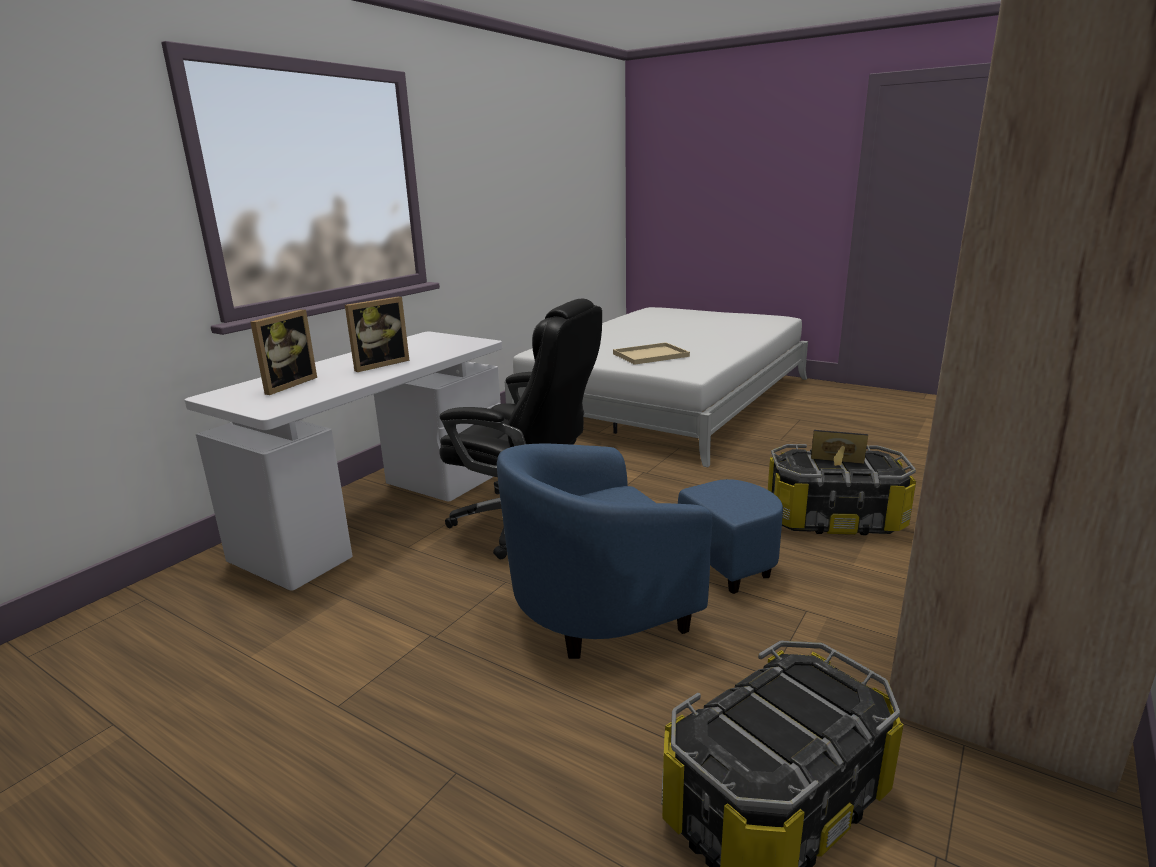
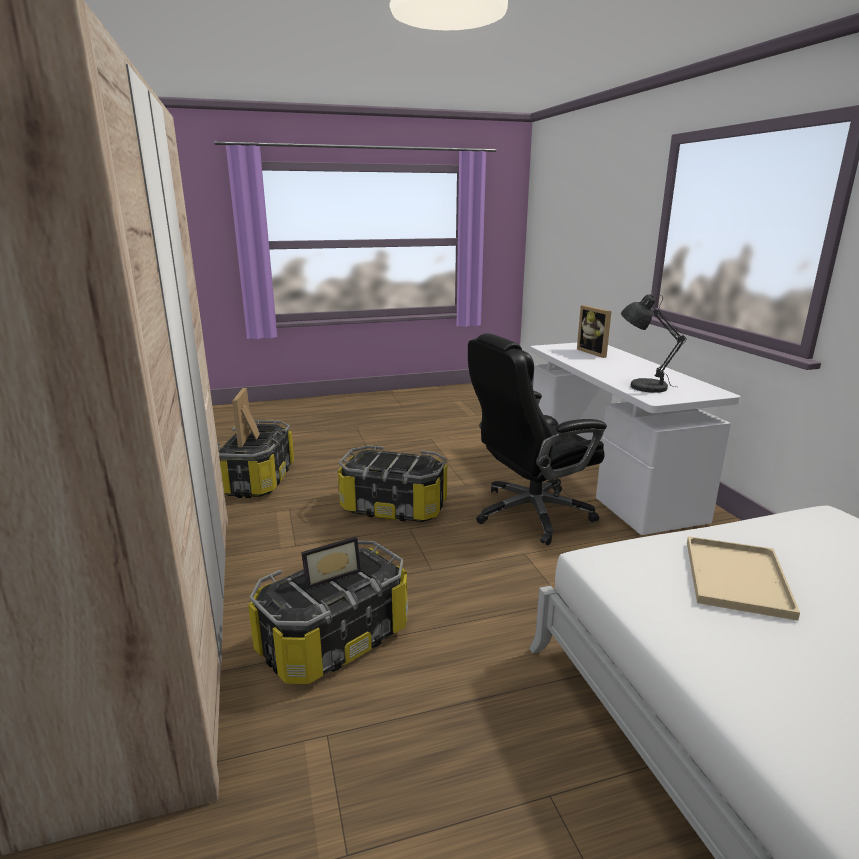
camera: 130 degrees right, 0 degrees up
(379, 364) = (617, 369): picture frame -> picture frame (250, 439)
(442, 349) = (643, 386): none -> grey table lamp
(631, 599) = (394, 507): blue armchair -> storage box

